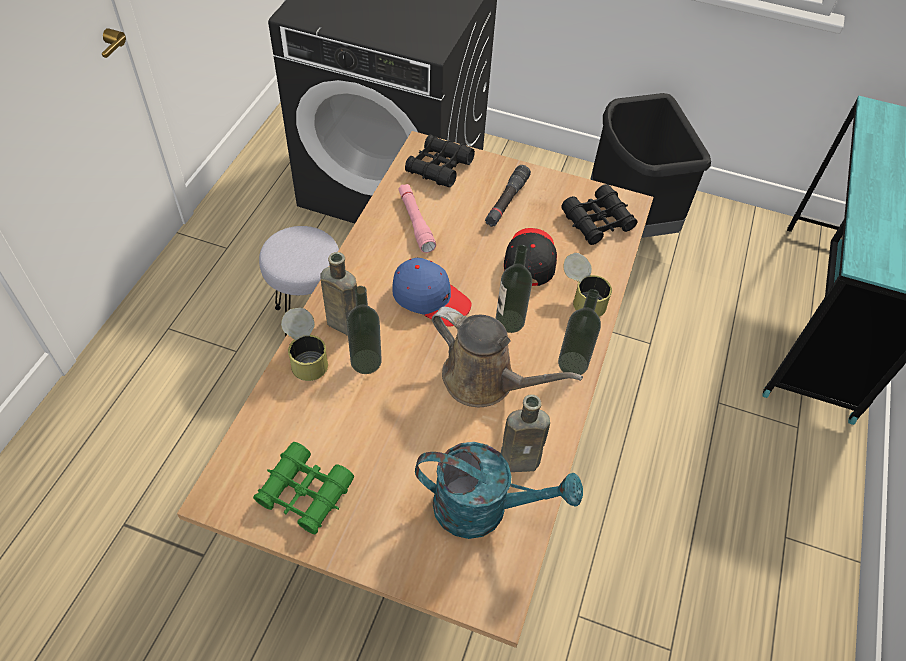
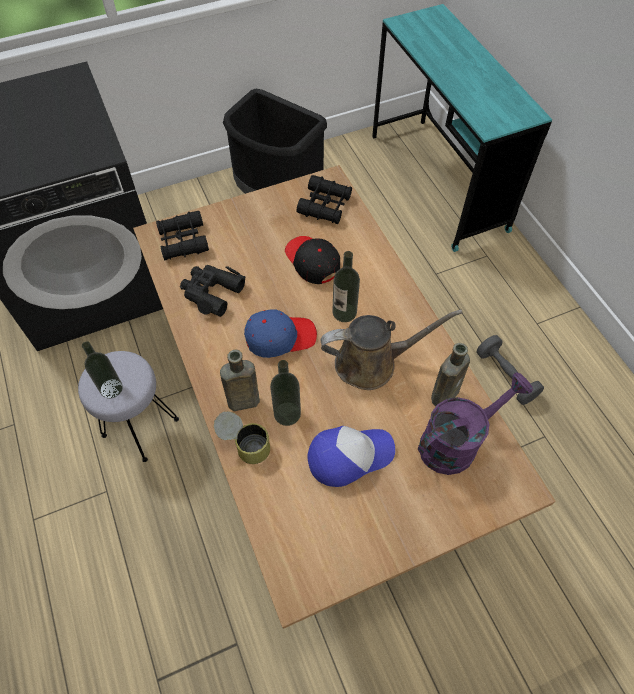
camera: 40 degrees left, 5 degrees up
(305, 493) = (348, 532): green binoculars -> none
(376, 437) = (349, 456): none -> cap
(415, 222) = (211, 292): pink flashlight -> black binoculars
(484, 509) = (457, 441): turquoise watering can -> purple watering can
(506, 201) = (255, 233): black flashlight -> none
(573, 363) = (408, 309): bottle -> bottle (111, 388)
(582, 298) = (369, 263): can -> none
(690, 557) = (505, 376): none -> grey dumbbell

